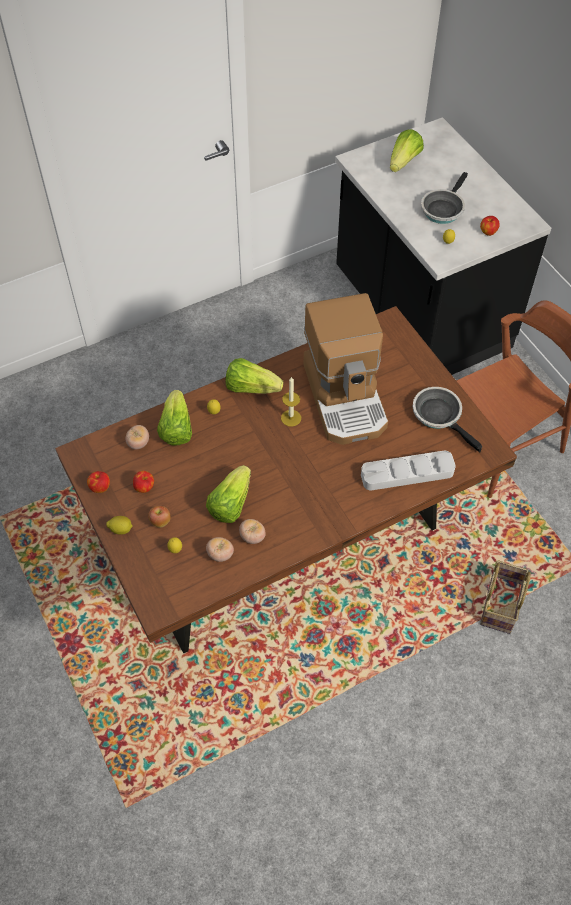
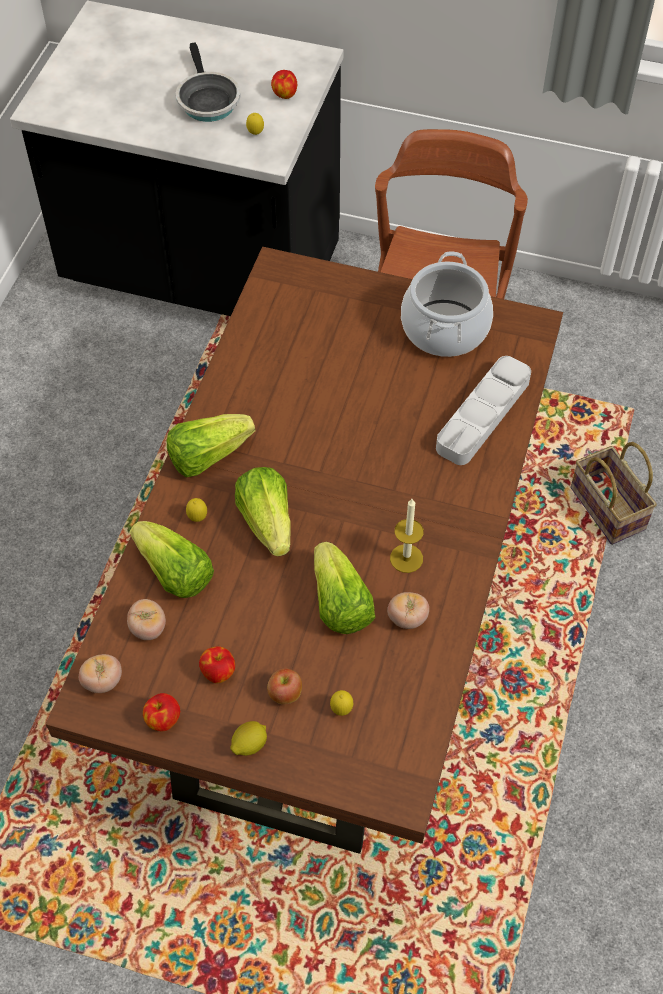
camera: 45 degrees left, 0 degrees up
(220, 554) = (396, 669): tomato -> tomato (103, 681)
(291, 418) = (293, 454): candle -> candle (406, 558)
(346, 397) = (326, 384): coffee machine -> none
(404, 162) = (101, 76): lettuce -> lettuce (267, 522)
(440, 415) = (444, 329): frying pan -> cooking pot

